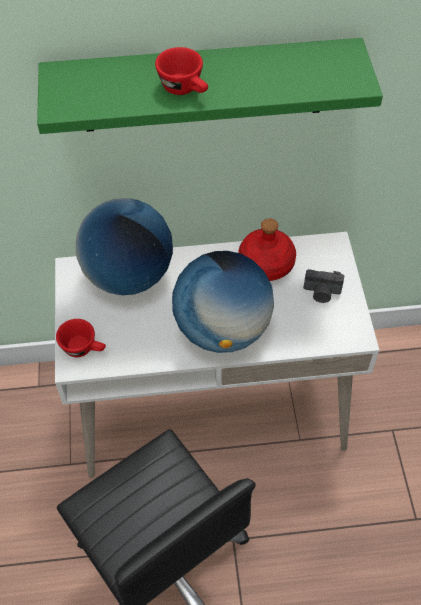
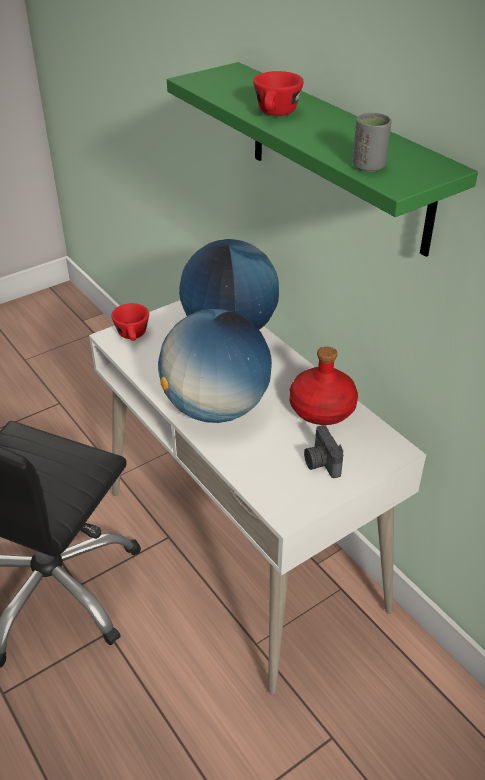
camera: 60 degrees right, 15 degrees down
(321, 84) = (368, 166): none -> grey cup

